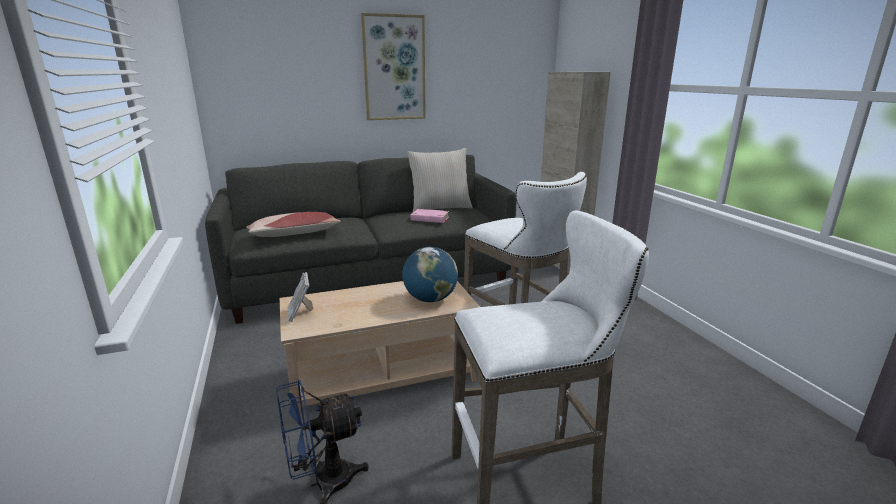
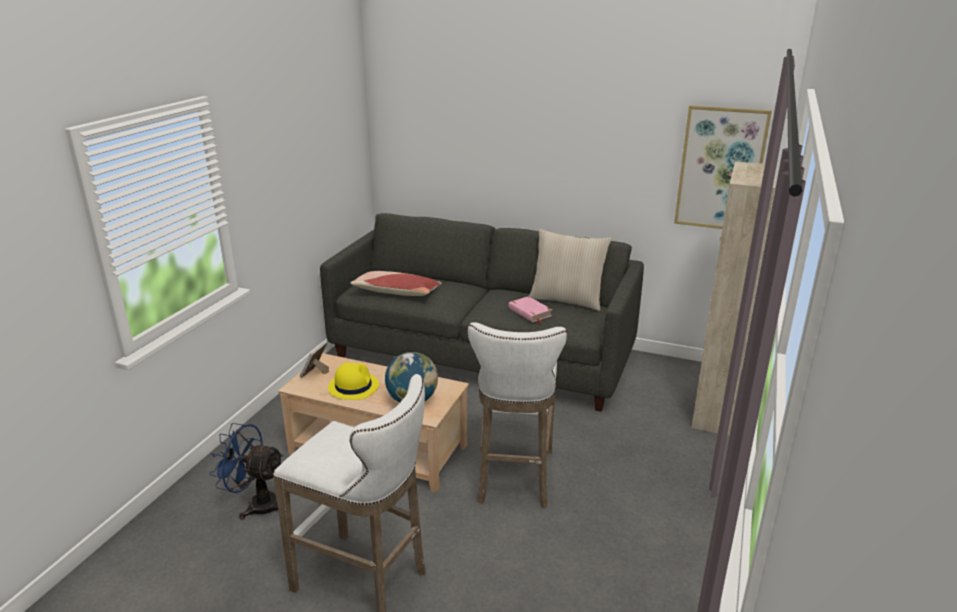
camera: 40 degrees right, 5 degrees up
(358, 309) = (353, 386): none -> yellow hat
(394, 68) = (557, 129): picture -> picture (720, 169)

